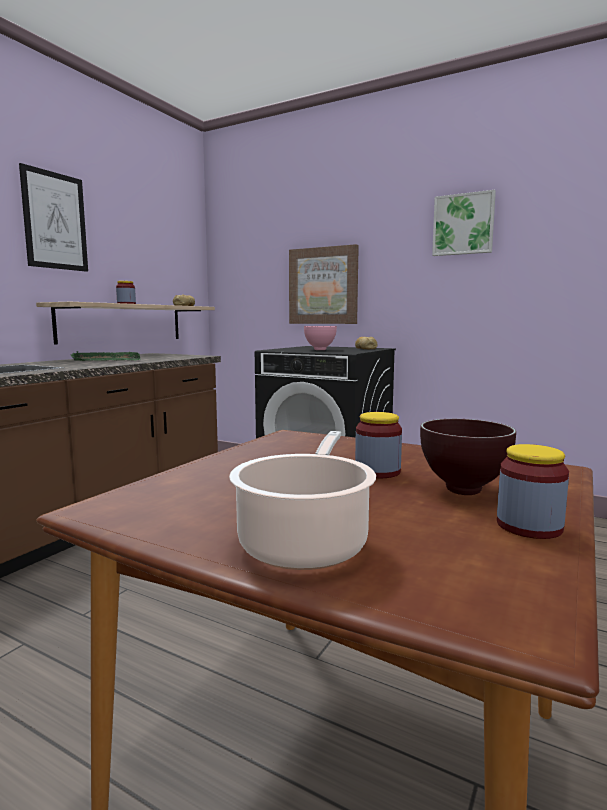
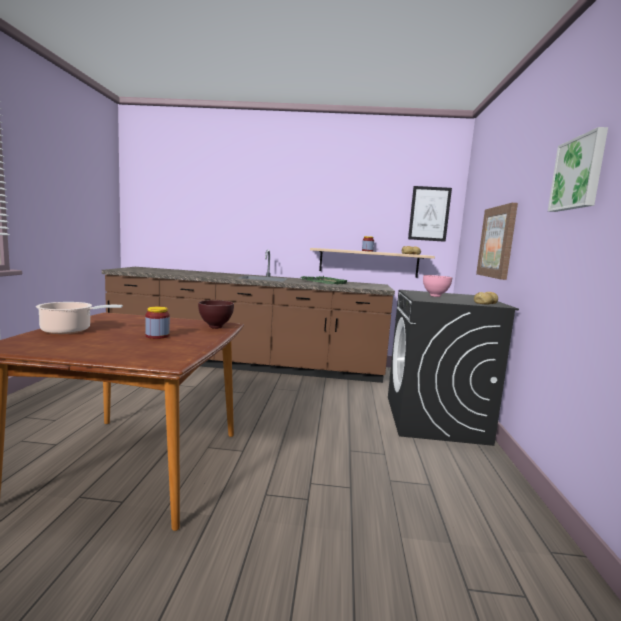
camera: 65 degrees right, 0 degrees up
(55, 221) = (330, 203): picture -> picture (429, 214)
(463, 491) = (124, 346): brown bowl -> brown bowl (214, 327)
(529, 526) = (74, 352): jar -> none

